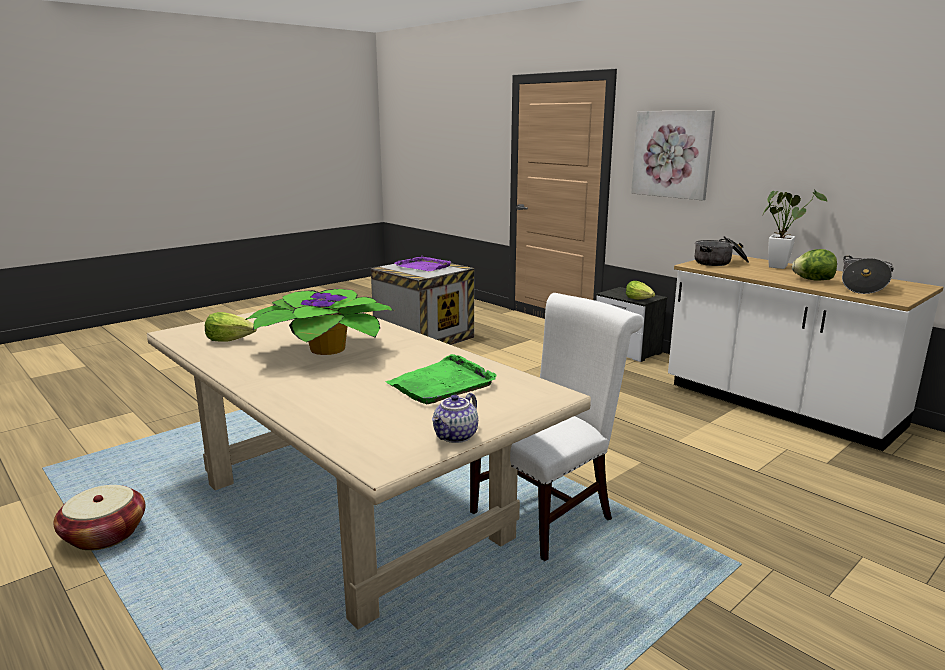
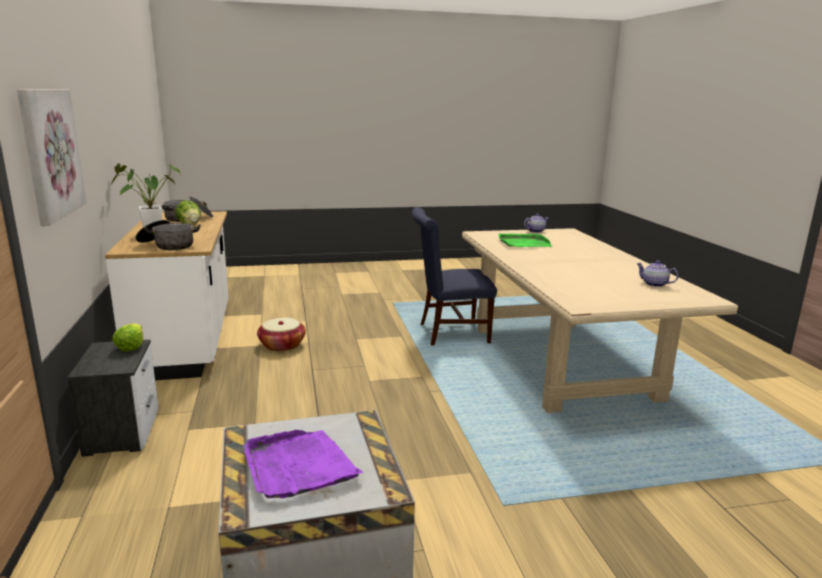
camera: 150 degrees left, 0 degrees up
(104, 535) = (726, 388): basket -> basket (282, 345)
(231, 340) = (654, 284): lettuce -> teapot
(324, 350) = (582, 267): potted plant -> none
(548, 513) = (448, 333): white chair -> blue chair

